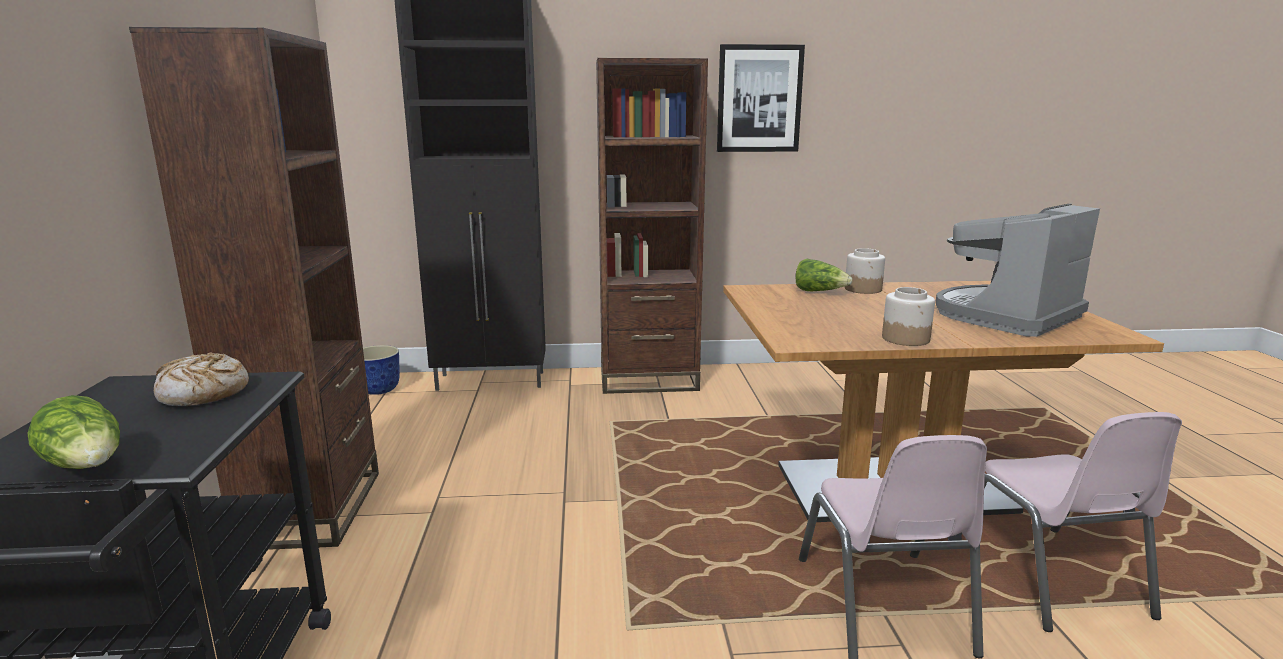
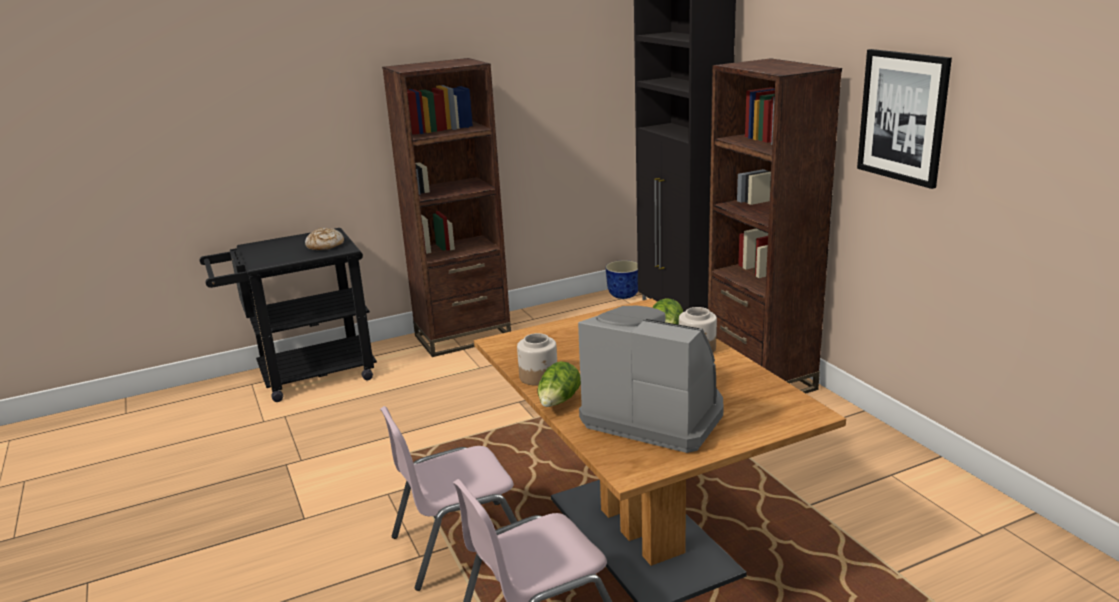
camera: 70 degrees right, 5 degrees up
(87, 466) = (251, 256): lettuce -> lettuce (558, 402)

